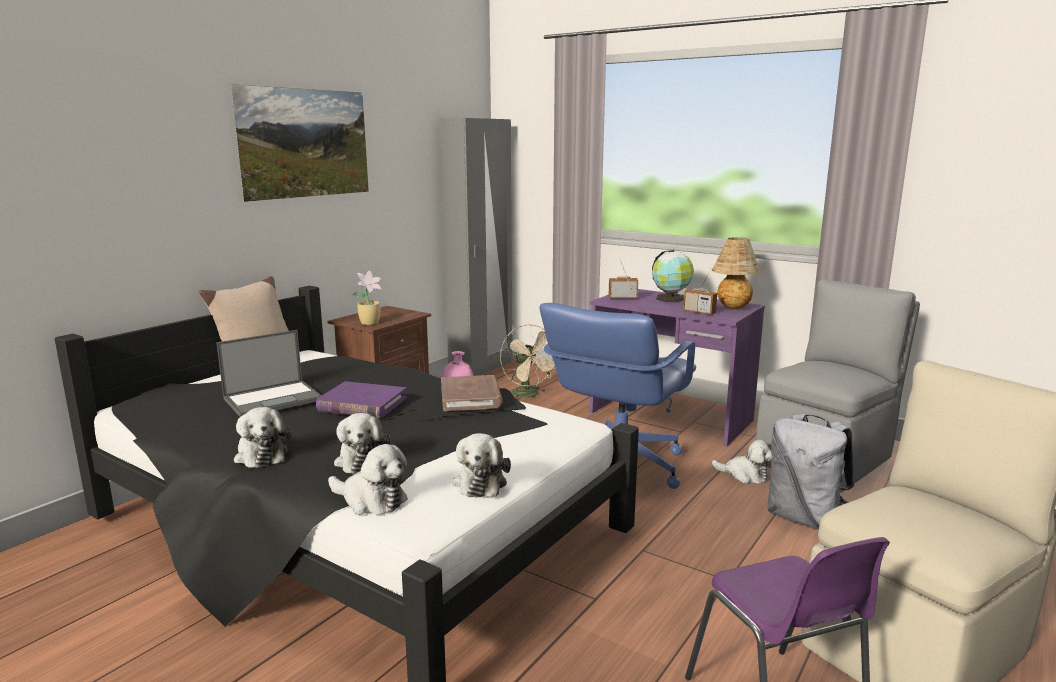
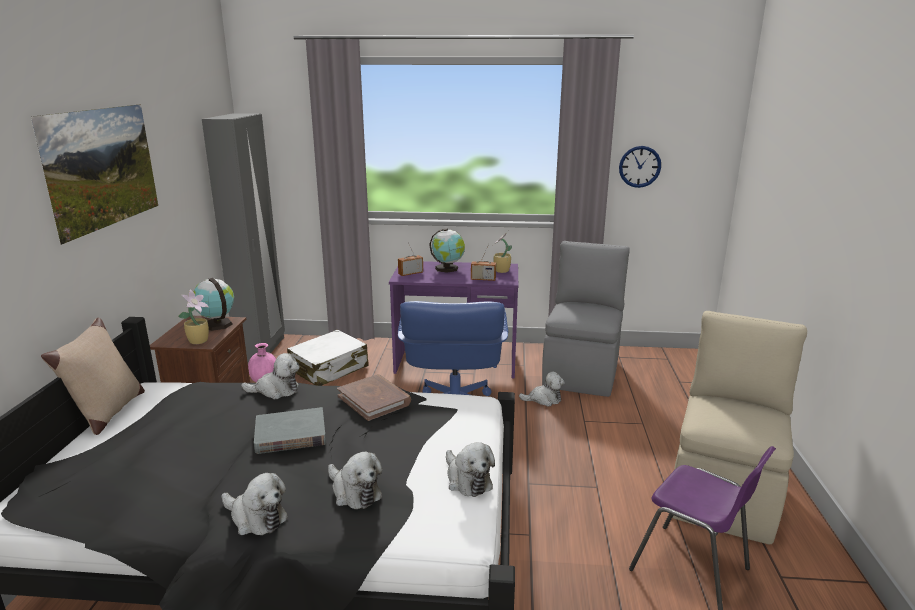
camera: 30 degrees left, 5 degrees up
(274, 399) = (192, 452): laptop -> none
(362, 404) = (290, 434): purple book -> grey book
(371, 500) = (404, 527): plush toy -> plush toy (276, 390)
(400, 314) = (216, 324): none -> globe
(529, 395) = (329, 368): beige fan -> white suitcase
(732, 308) = (501, 271): table lamp -> potted plant
(804, 518) = (603, 423): grey backpack -> none
(956, 185) = (639, 166): none -> wall clock

